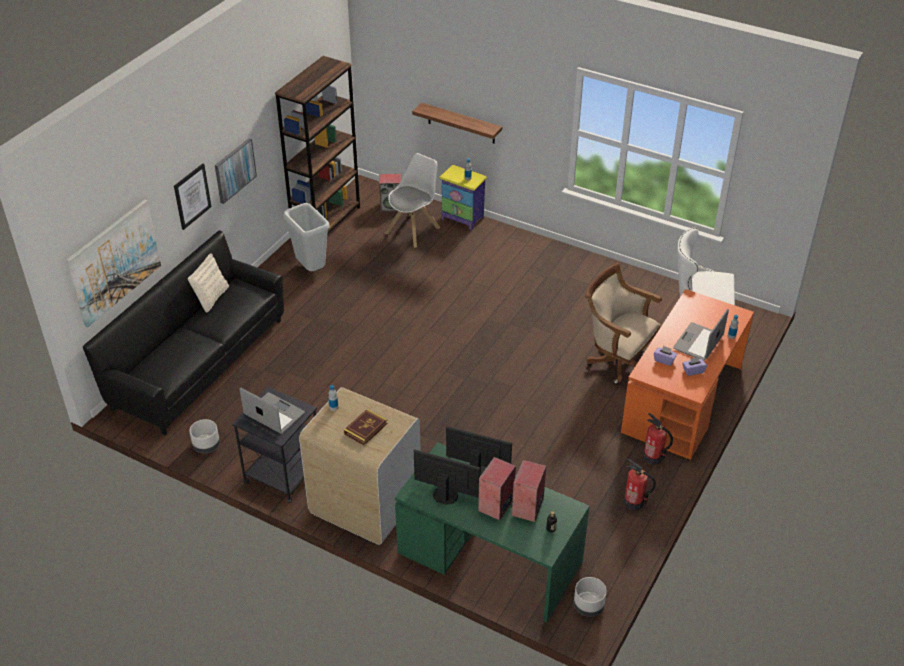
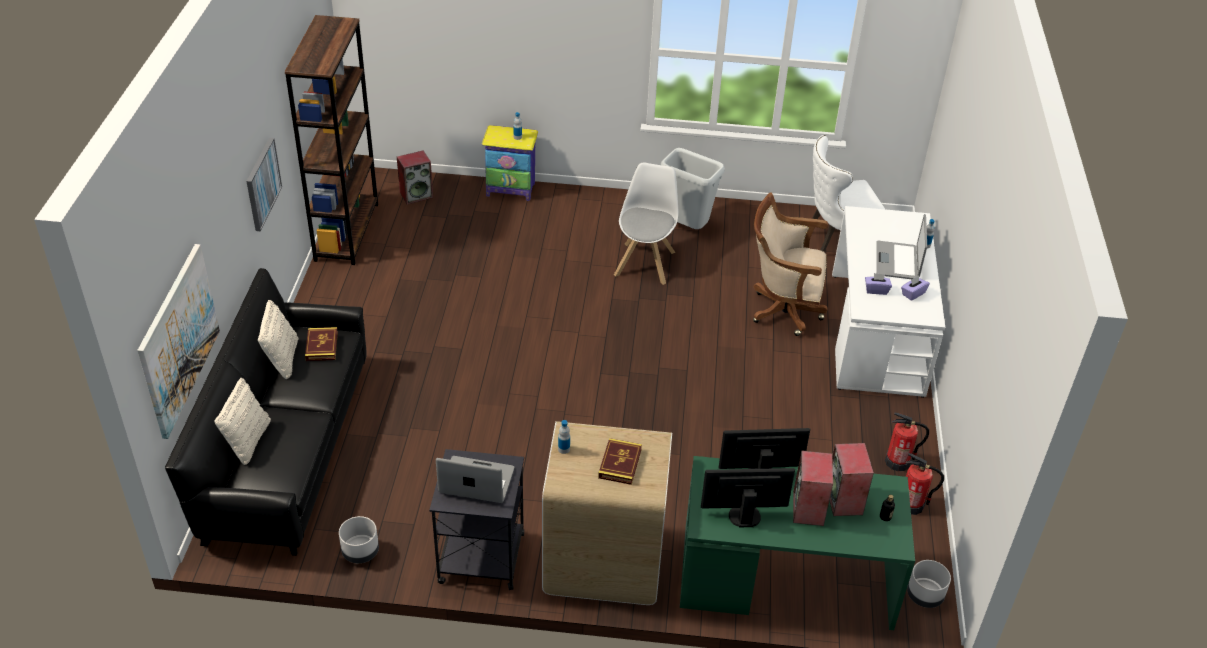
camera: 25 degrees left, 0 degrees up
(158, 347) = (248, 441): none -> beige pillow
(192, 196) = (232, 228): picture -> none
(242, 296) = (322, 346): none -> book
(312, 269) = (363, 293): grey trash can -> grey trash can (687, 228)
(413, 229) = (460, 216): chair -> chair (645, 262)
(461, 123) = (498, 71): shelf -> none
(653, 457) = (886, 405): fire extinguisher -> fire extinguisher (911, 505)
(683, 400) = (877, 333): orange desk -> white desk

